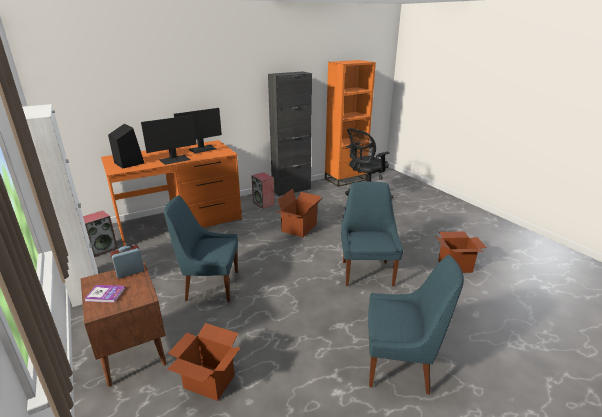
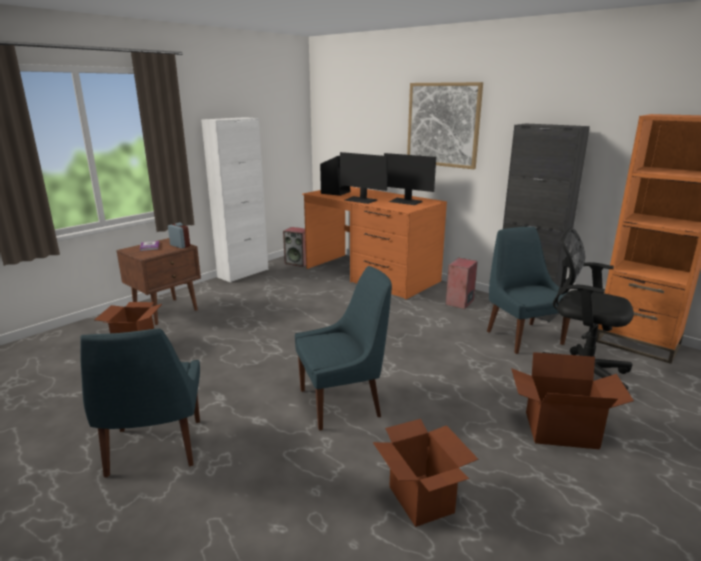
camera: 70 degrees right, 5 degrees down
(203, 82) = (443, 125): none -> picture
(210, 285) = (265, 315): blue chair -> blue chair (522, 336)
(300, 228) = (419, 336): cardboard box -> cardboard box (561, 431)

